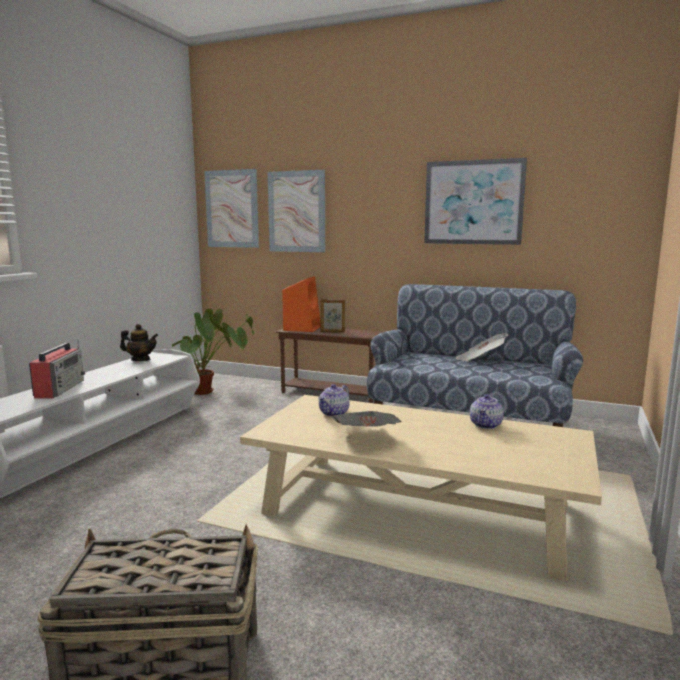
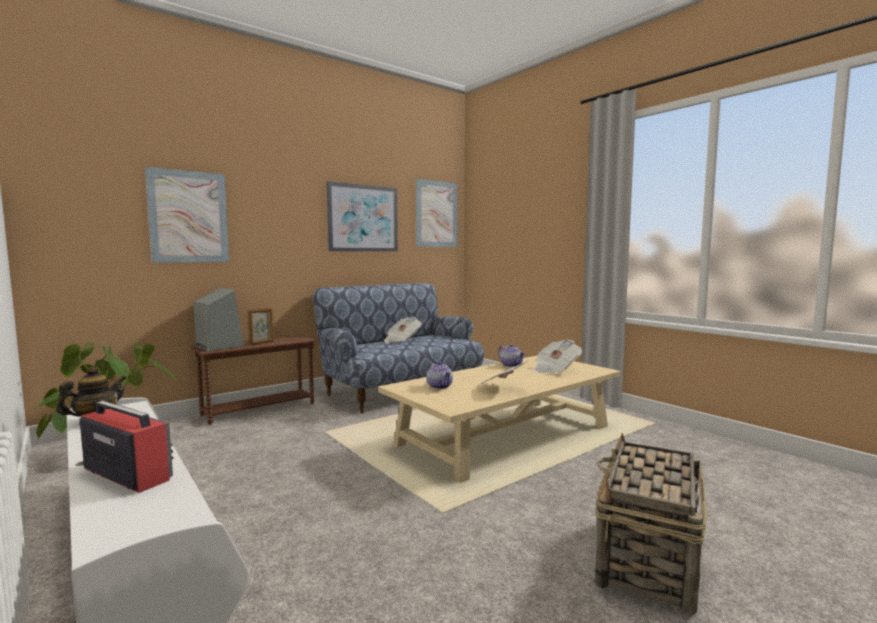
camera: 60 degrees left, 5 degrees down
(232, 209) = (81, 208): picture -> picture (436, 214)
(302, 328) = (219, 346): orange speaker -> grey speaker
(510, 451) = (555, 370): none -> newspaper

